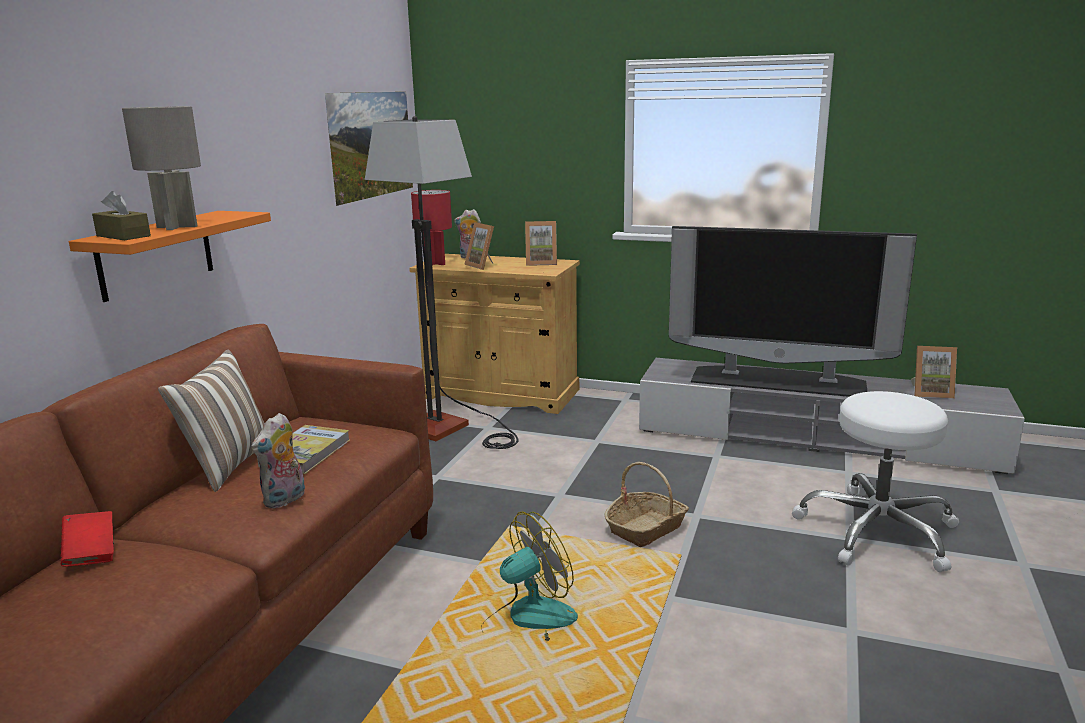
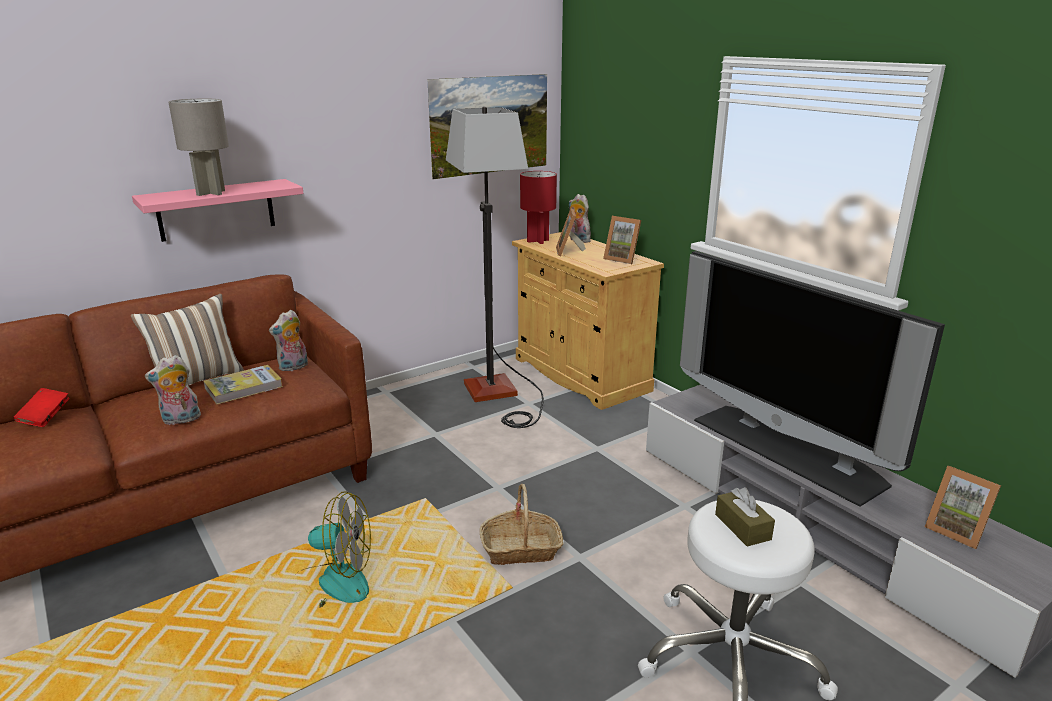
camera: 35 degrees right, 5 degrees up
(123, 236) = (162, 197): brown tissue box -> brown tissue box (742, 527)
(156, 254) = (216, 210): orange shelf -> pink shelf
(321, 425) = (293, 367): none -> plush toy

